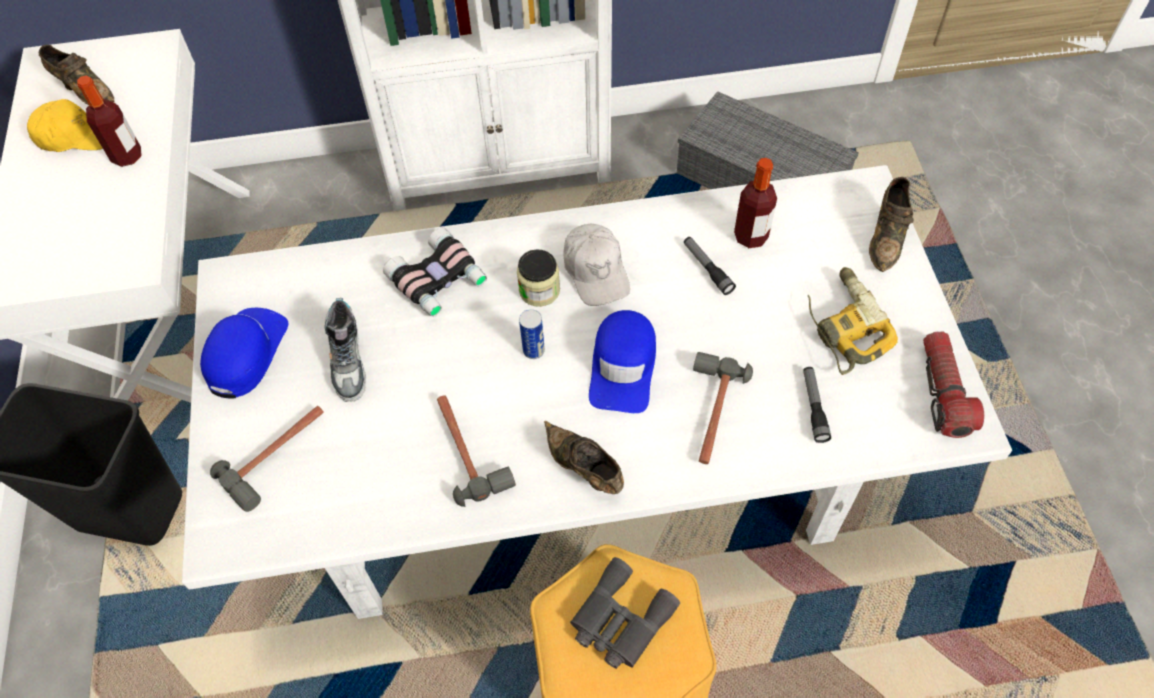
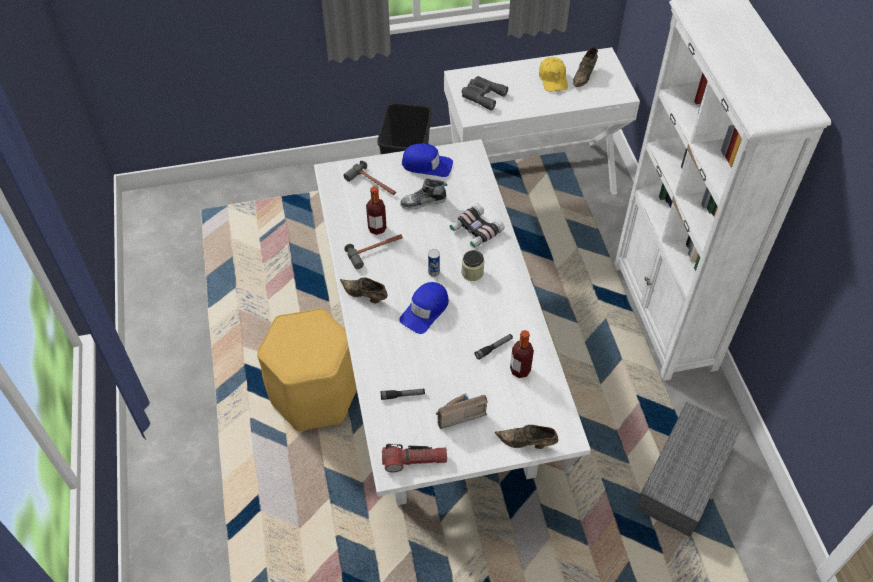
camera: 85 degrees right, 5 degrees down
(127, 156) = (542, 100): bottle -> bottle (377, 228)
(584, 469) = (365, 296): brown shoe -> brown shoe turned 105 degrees counterclockwise
(596, 271) = (487, 296): white cap -> none
(619, 621) = (310, 342): grey binoculars -> grey binoculars (482, 95)
(623, 366) = (425, 310): blue cap -> blue cap turned 60 degrees counterclockwise
(712, 413) = (397, 349): hammer -> none
(843, 326) = (457, 414): power drill -> radio

